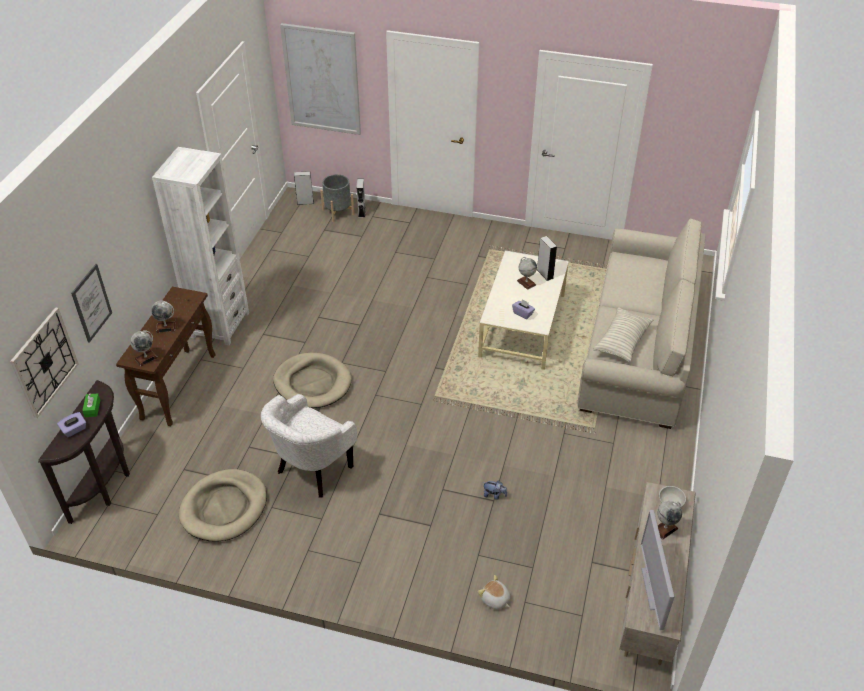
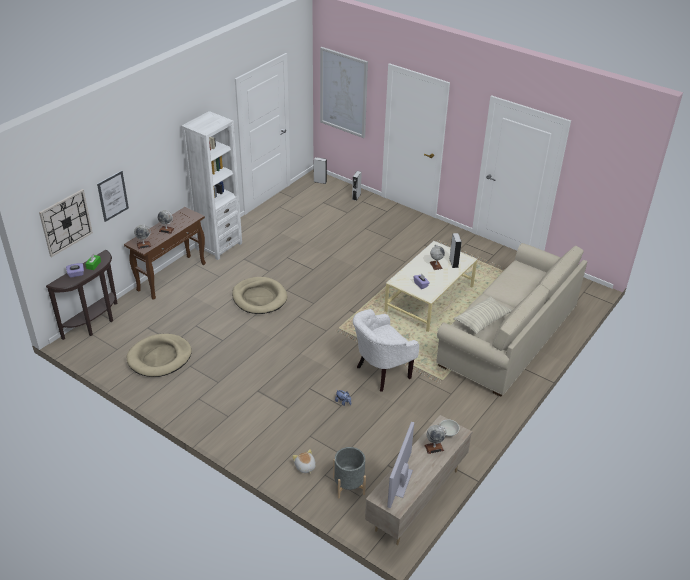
camera: 20 degrees right, 5 degrees down
(311, 471) = (227, 352): white armchair -> white armchair (380, 373)
(338, 212) = (339, 193): grey planter -> grey planter (349, 485)

